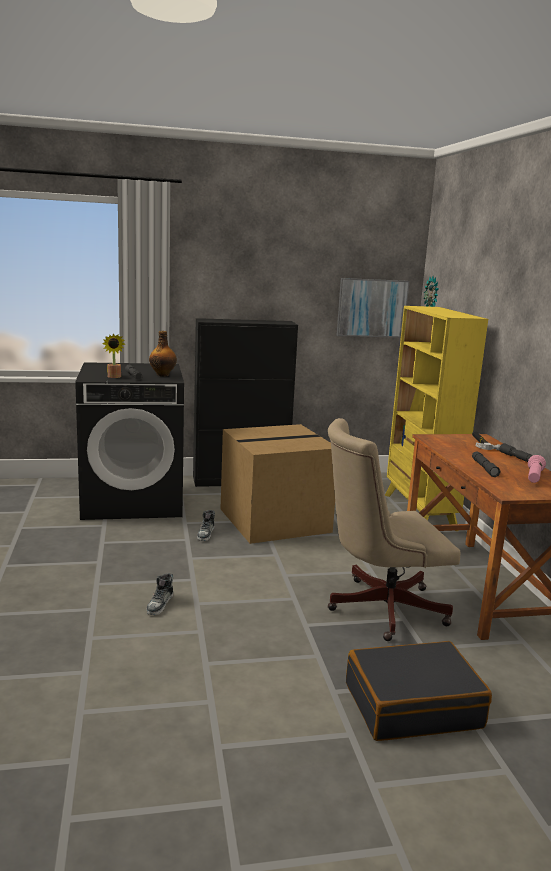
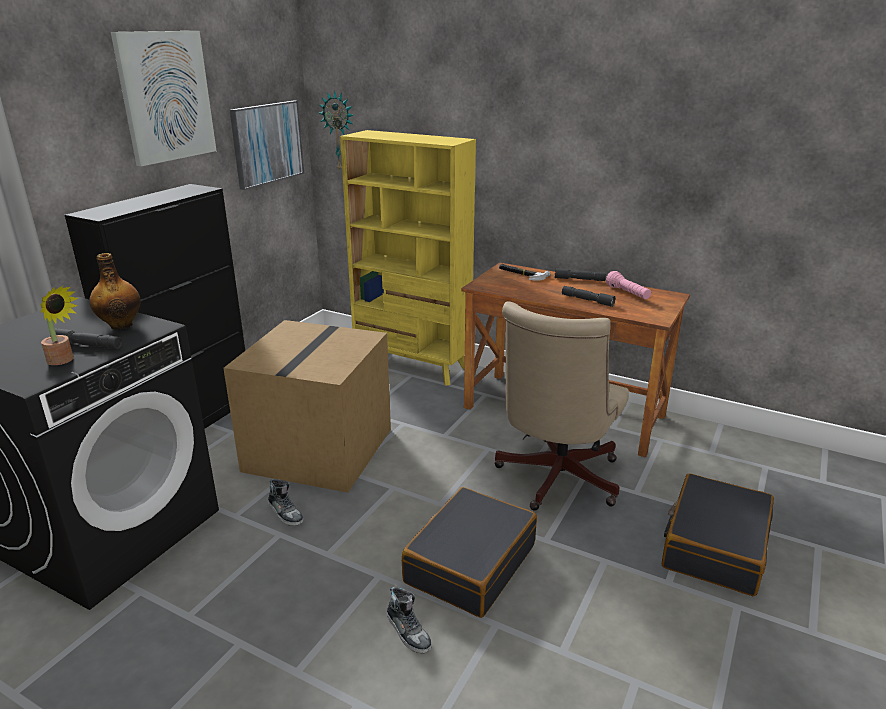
camera: 50 degrees left, 10 degrees up
(242, 604) = (470, 563): none -> black suitcase
(288, 261) = (165, 96): none -> picture

